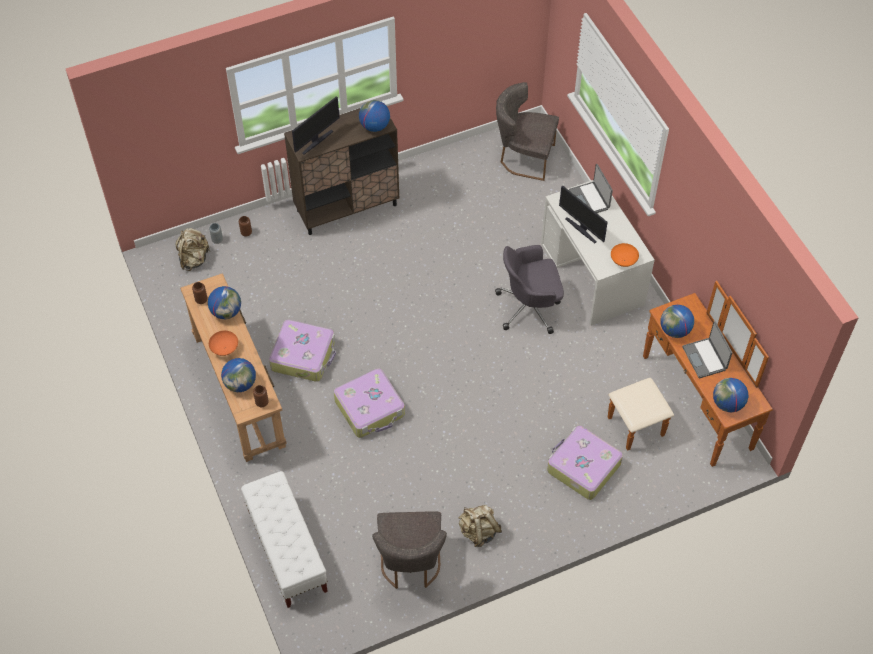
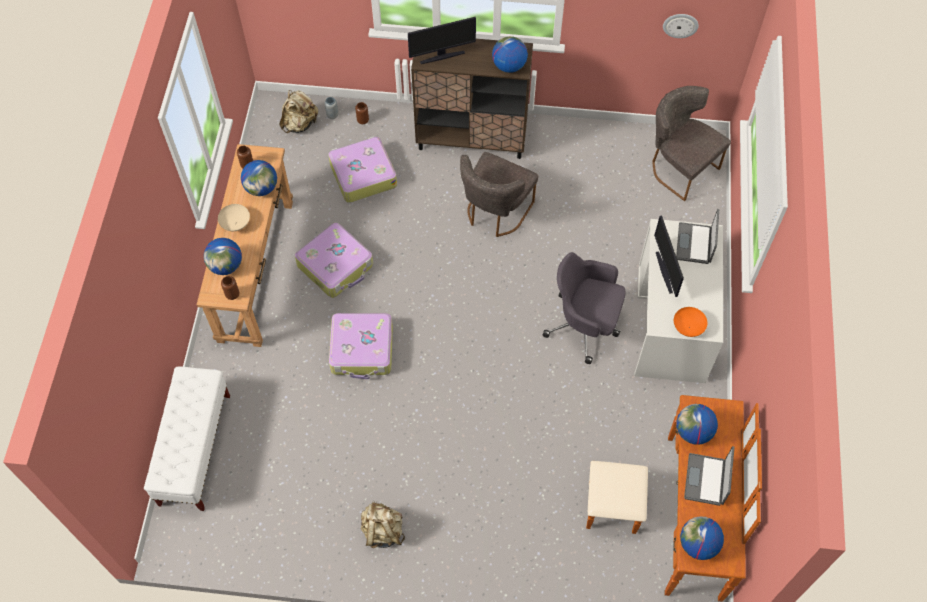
camera: 30 degrees right, 5 degrees up
(225, 348) = (236, 224): orange bowl -> beige bowl
(410, 564) = (296, 527): grey chair -> grey chair (495, 213)
(489, 39) = (680, 25): none -> wall clock
(582, 467) = (528, 521): suitcase -> suitcase (362, 175)

